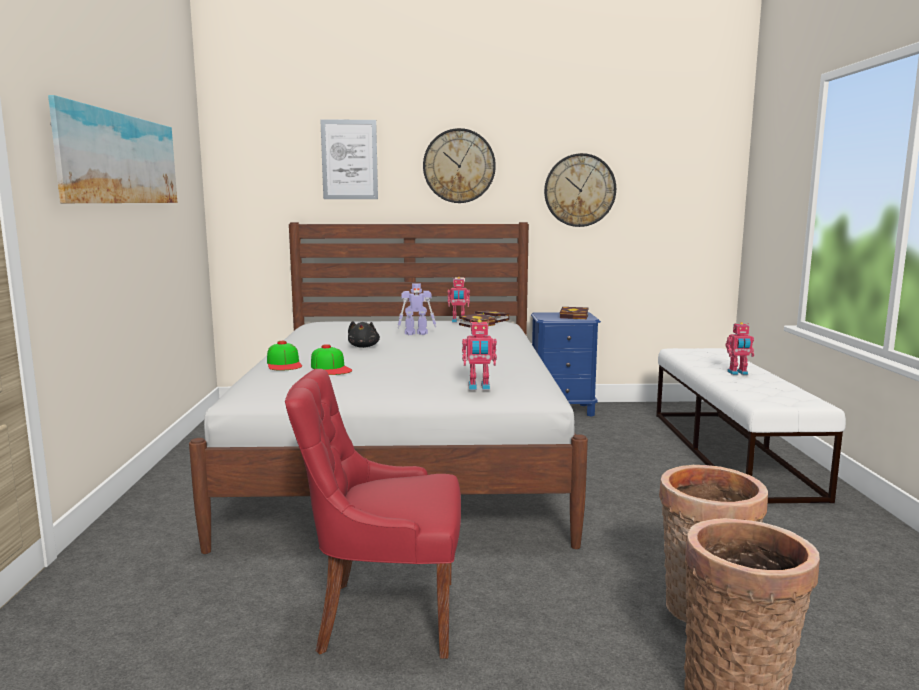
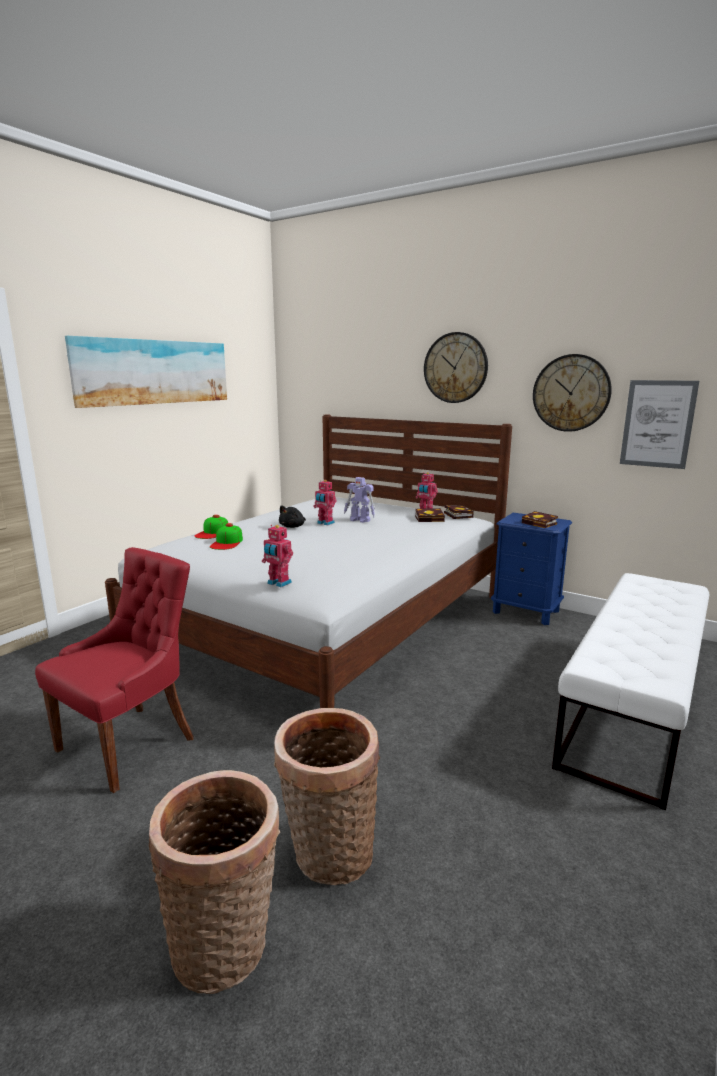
camera: 35 degrees right, 5 degrees up
(349, 159) = (369, 362): picture -> picture (657, 424)
(384, 616) = (130, 743): red chair -> red chair turned 90 degrees clockwise
(738, 373) = (646, 622): toy robot -> toy robot (325, 523)

